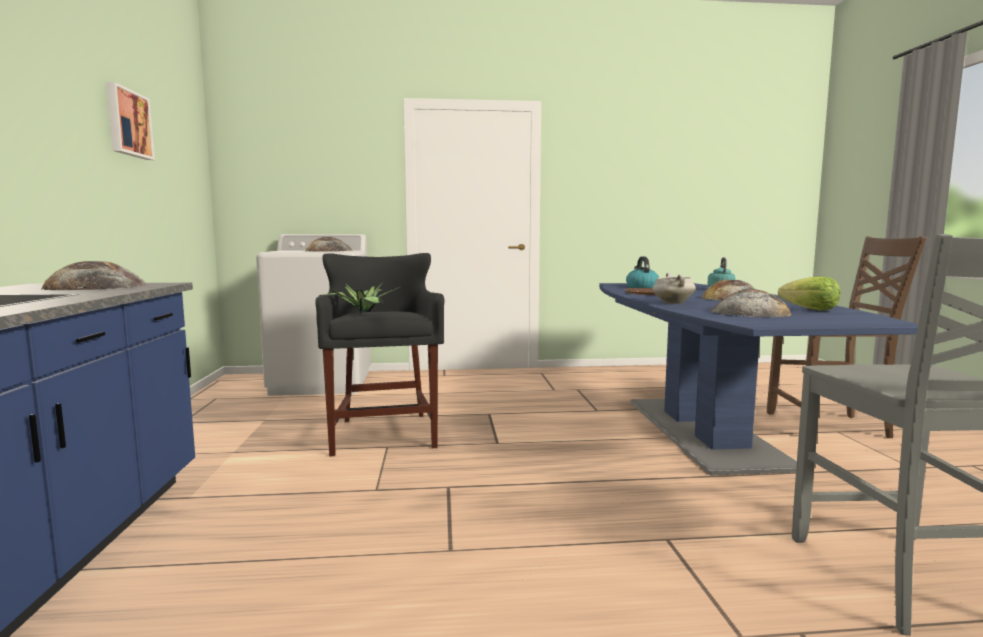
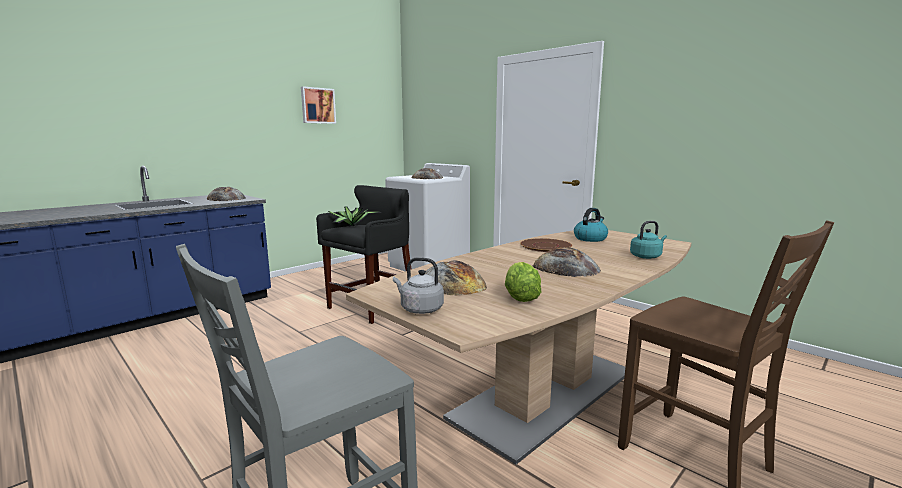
camera: 50 degrees right, 5 degrees up
(672, 303) = (473, 260): white cooking pot -> none
(703, 431) = (545, 393): blue dining table -> brown dining table
(827, 323) = (419, 309): none -> grey kettle

